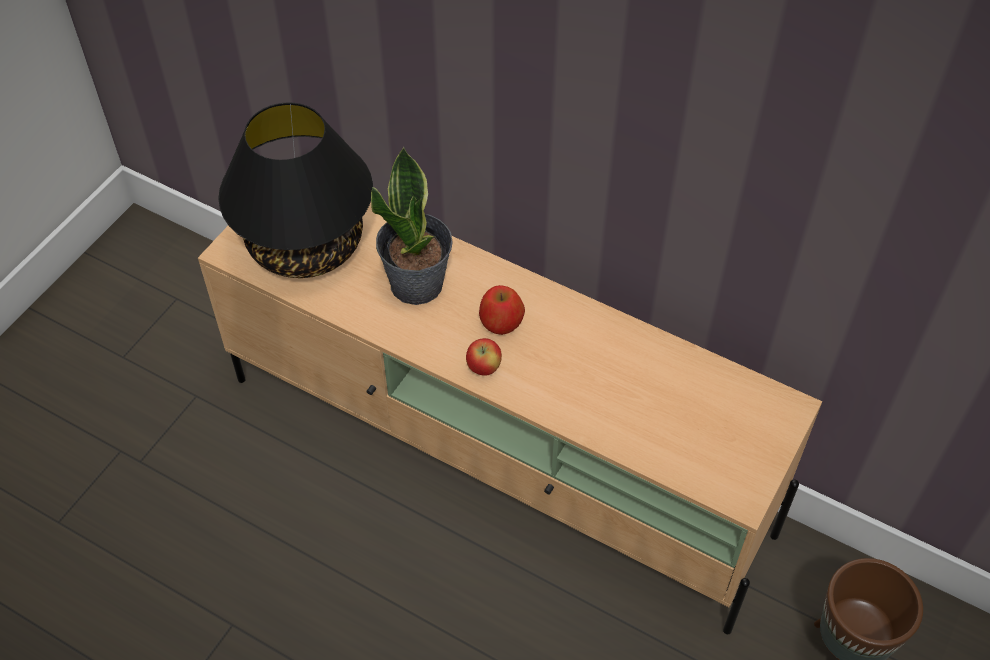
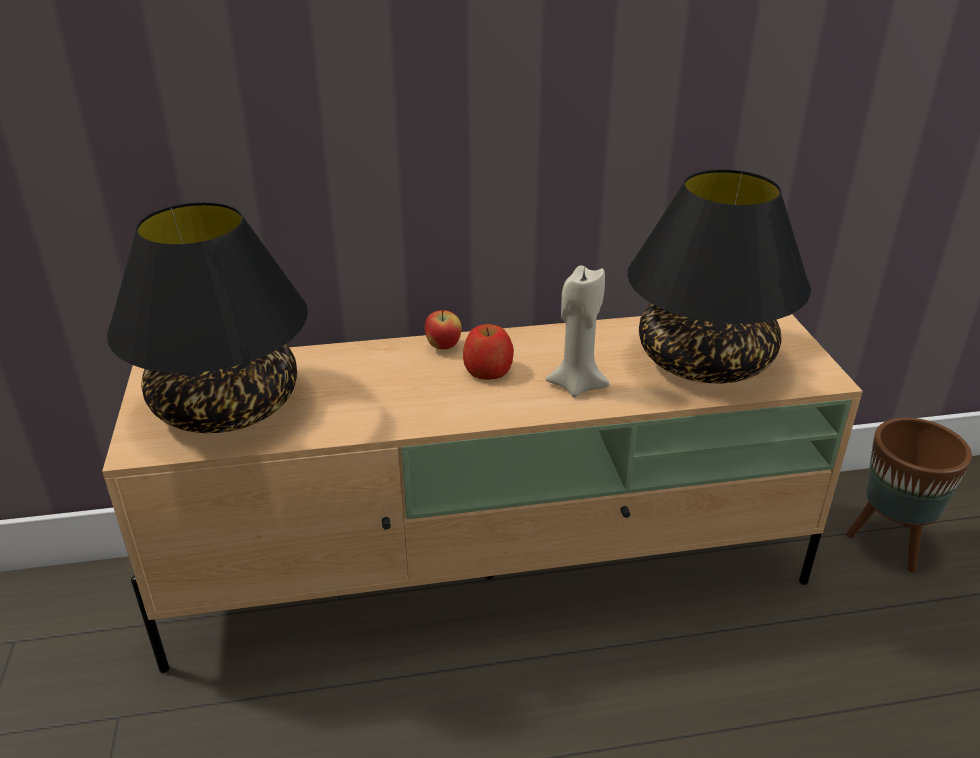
camera: 40 degrees left, 20 degrees down
(418, 284) = (379, 381): potted plant -> none
(484, 368) = (516, 405): apple -> apple (443, 347)
(546, 377) = (576, 385): none -> beige candle
(668, 418) = (703, 361): none -> black table lamp

